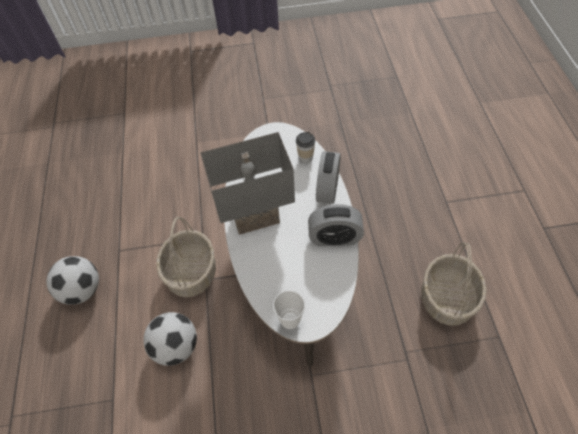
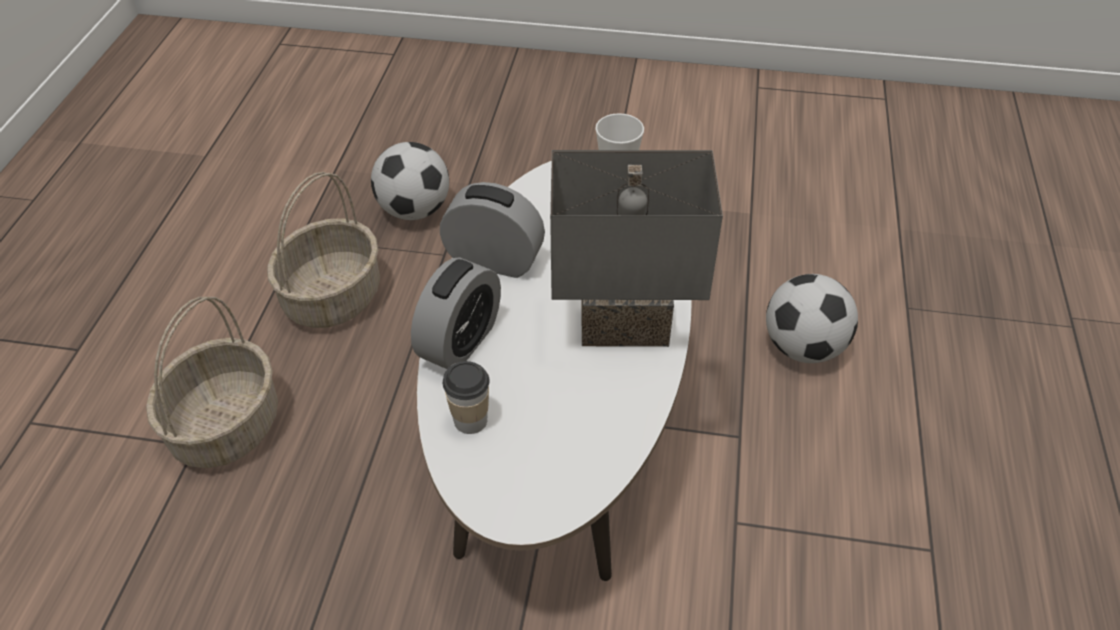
camera: 165 degrees left, 10 degrees down
(82, 290) = (1000, 487): football -> football (414, 210)
(192, 273) = (766, 456): basket -> basket (226, 425)

